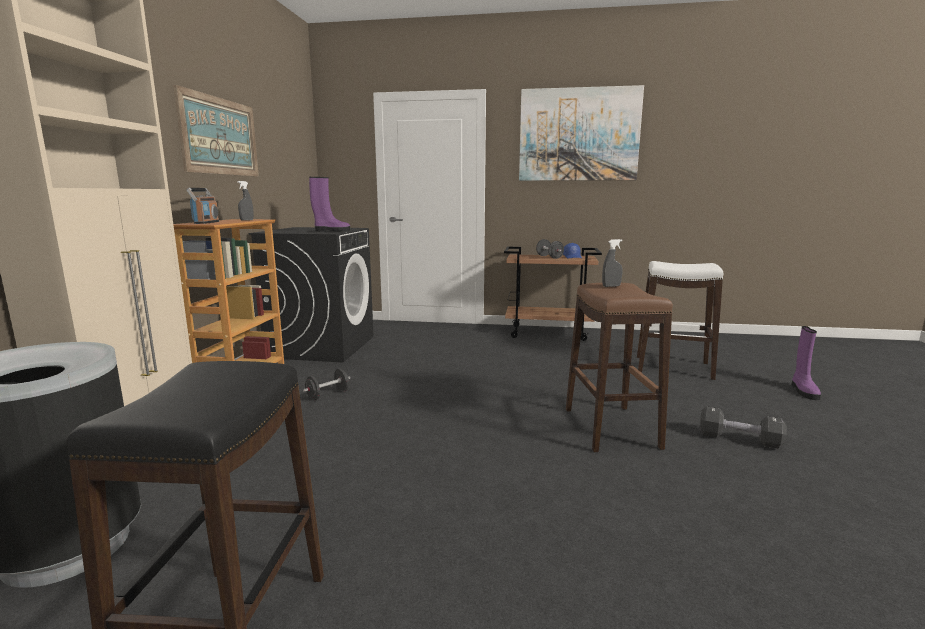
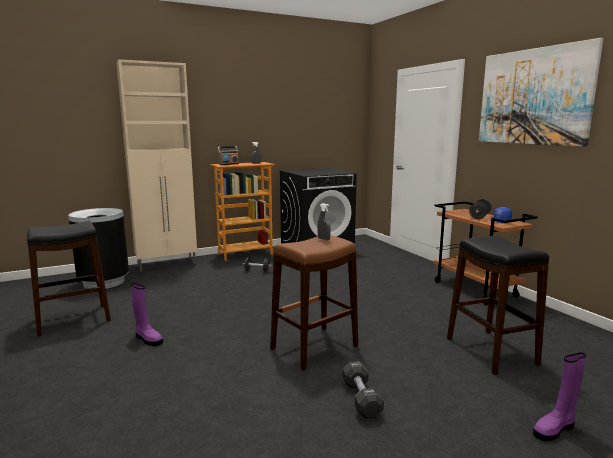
camera: 55 degrees right, 0 degrees up
(220, 136) = (262, 115): picture -> none
(331, 231) = (318, 173): purple boot -> purple boot (148, 339)
(673, 367) = (490, 351): white stool -> black stool

